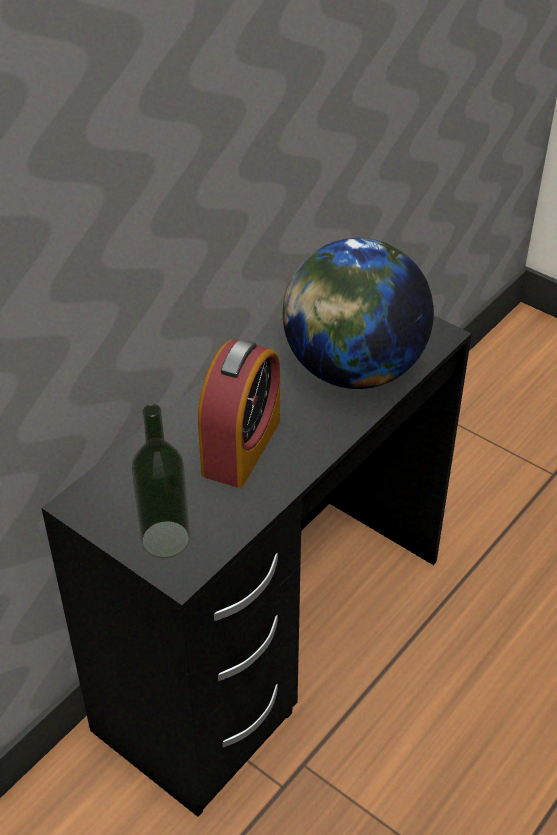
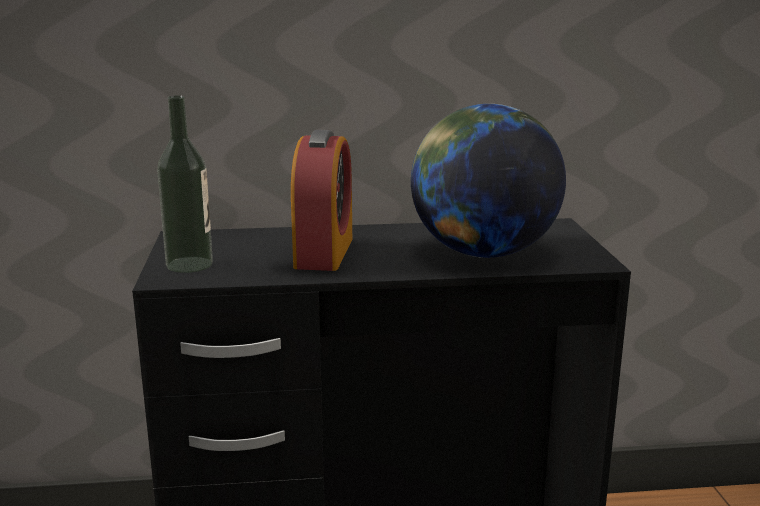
camera: 45 degrees right, 25 degrees down
(241, 447) = (324, 252): alarm clock -> alarm clock turned 60 degrees counterclockwise

